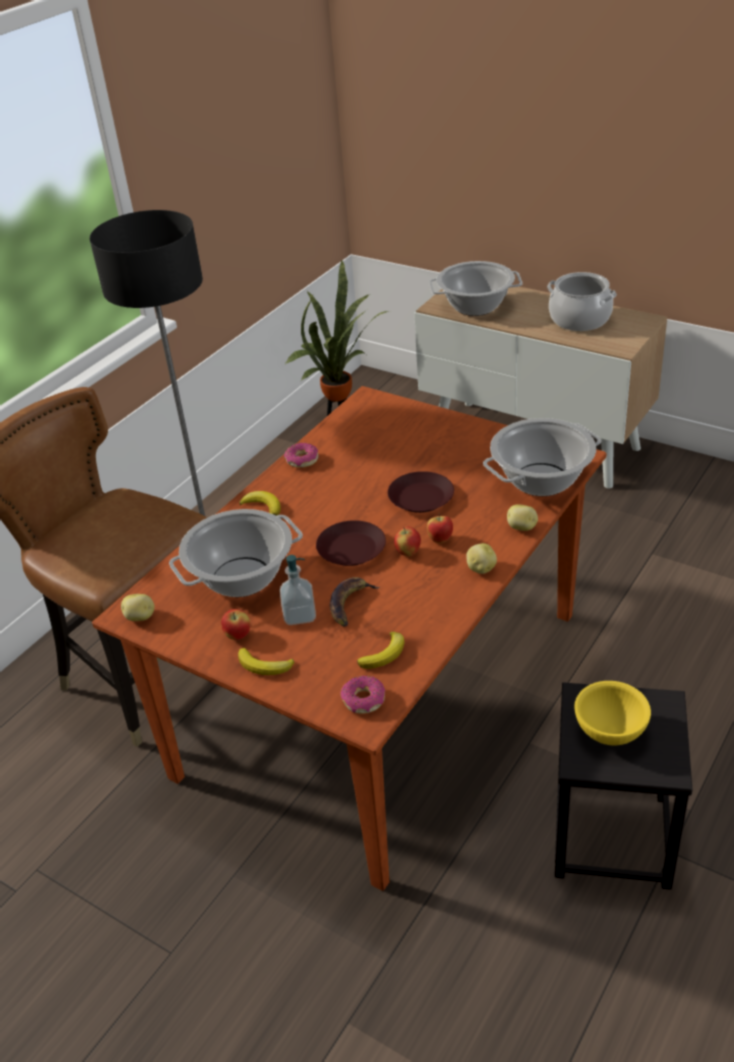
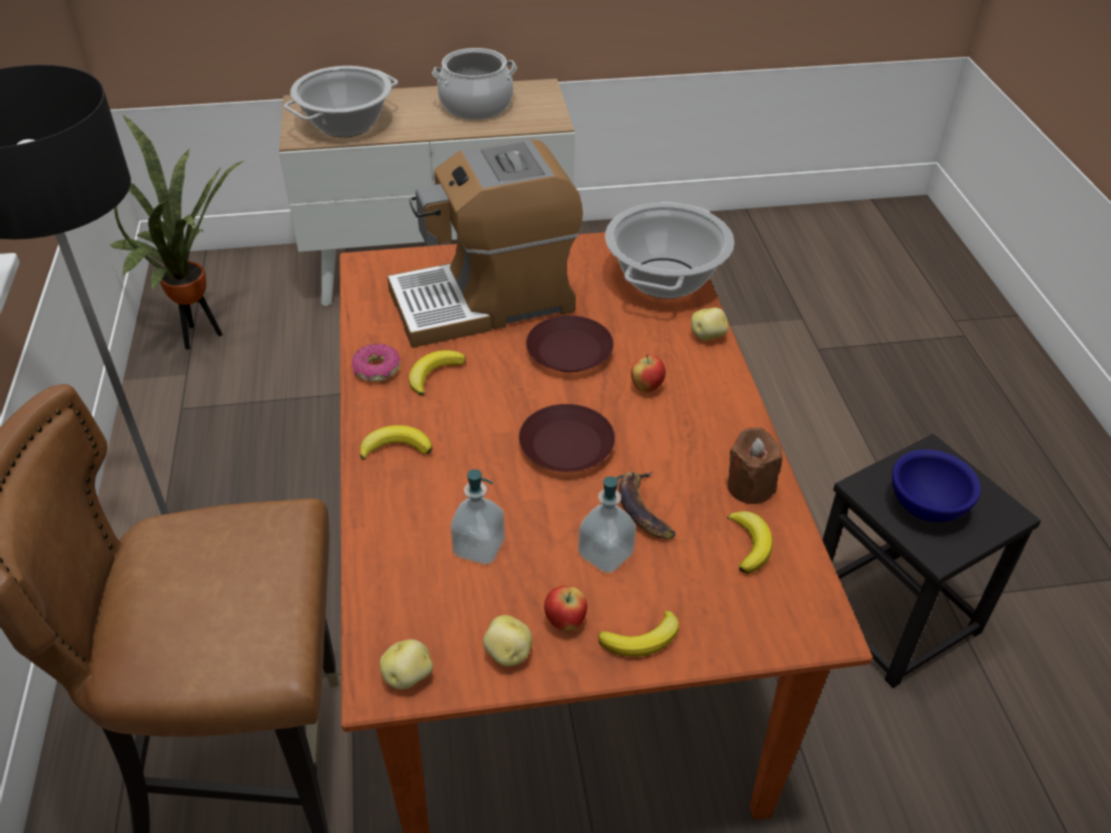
camera: 45 degrees left, 5 degrees up
(242, 577) = (479, 547): cooking pot -> soap dispenser
(329, 476) = (434, 374): none -> banana
(363, 700) = (795, 609): donut -> none
(408, 552) = (632, 418): apple -> none
(409, 447) = (485, 300): none -> coffee machine
(427, 625) = (750, 487): none -> brown candle
(480, 568) = (724, 398): potato -> potato (508, 654)
(611, 731) = (927, 506): yellow bowl -> blue bowl

